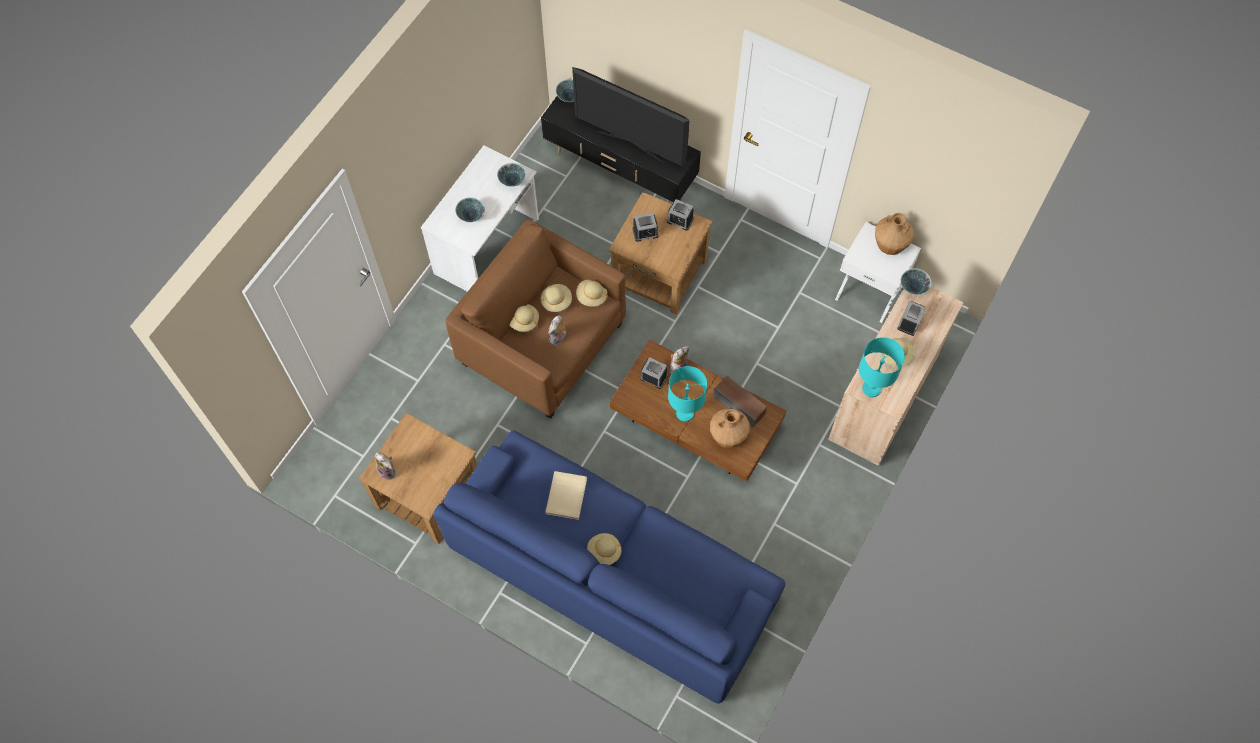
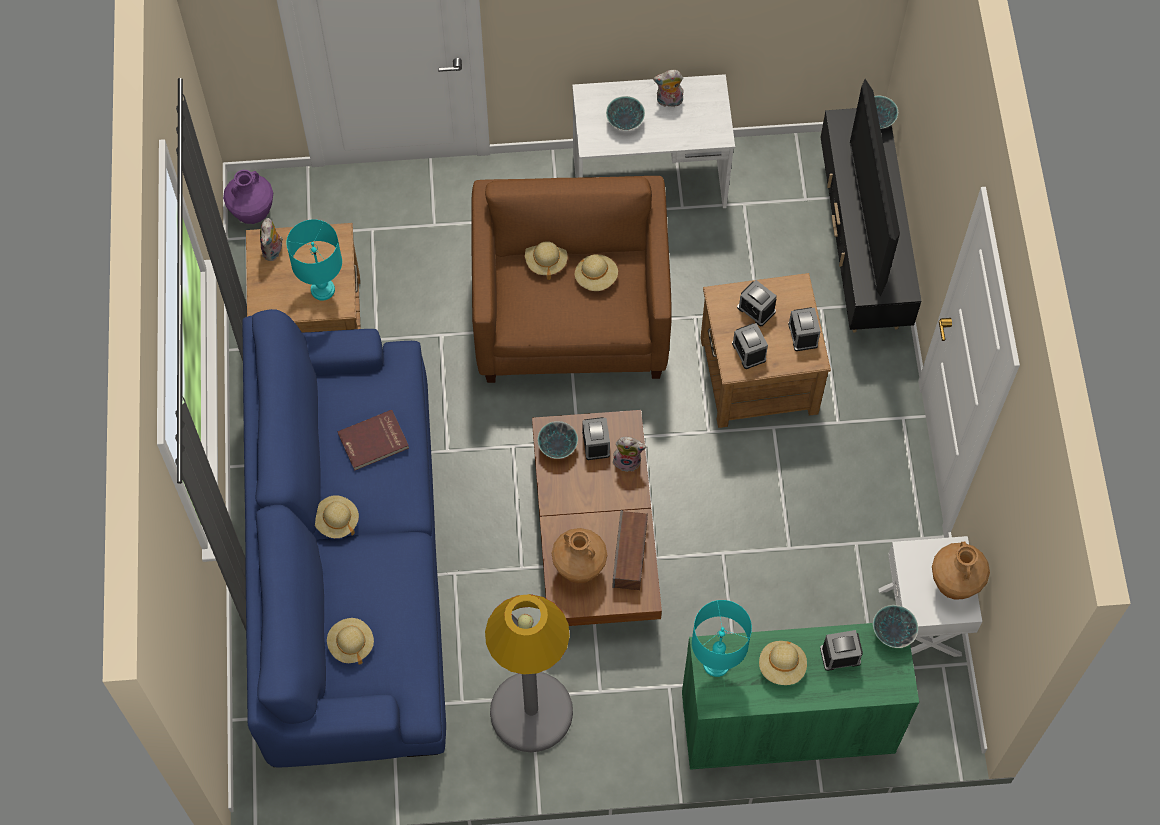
camera: 55 degrees right, 0 degrees up
(319, 480) = (253, 212): none -> purple vase
(512, 181) = (702, 132): bowl -> bowl (557, 447)
(558, 338) = (551, 309): plush toy -> plush toy (668, 102)
(567, 496) = (374, 442): beige book -> red book
(591, 296) = (632, 309): beige hat -> beige hat (351, 644)
(669, 253) = (749, 351): none -> alarm clock
(685, 413) = (576, 504): turquoise table lamp -> turquoise table lamp (323, 290)
(783, 529) = (531, 712): none -> grey floor lamp
(883, 397) = (787, 723): beige cabinet -> green cabinet

